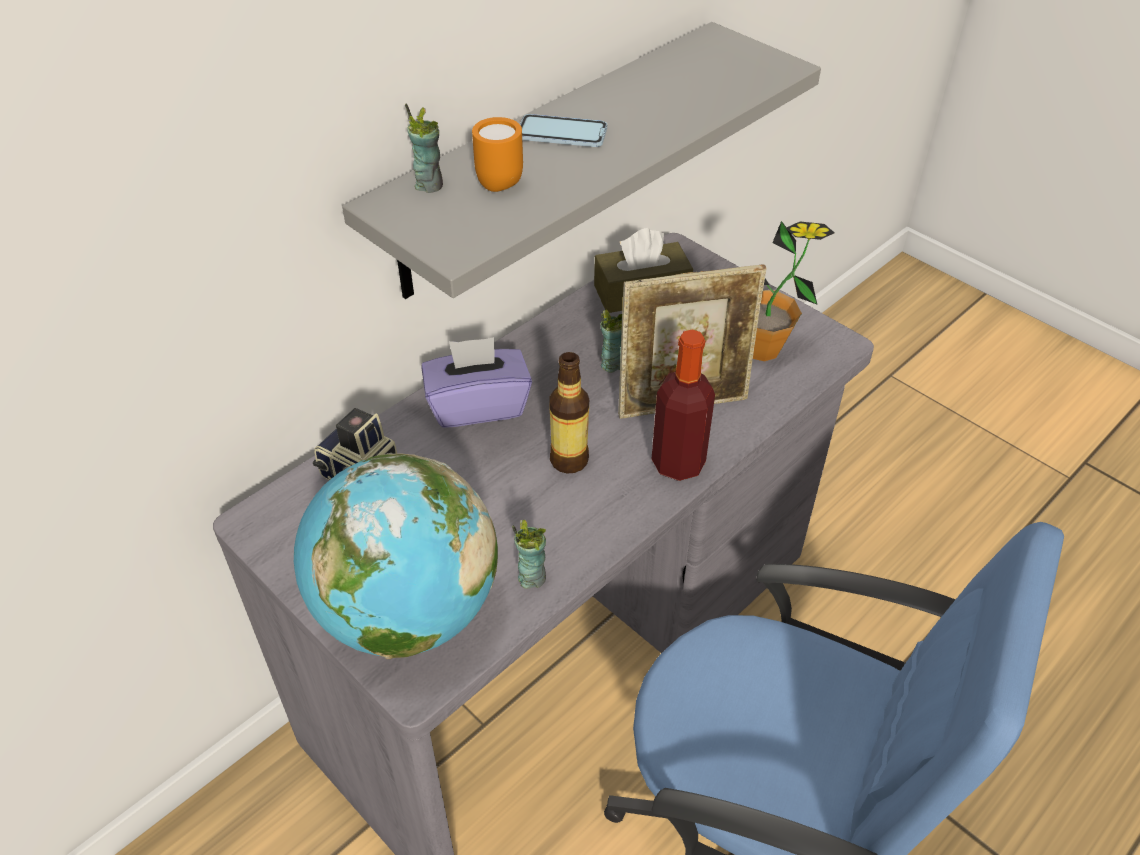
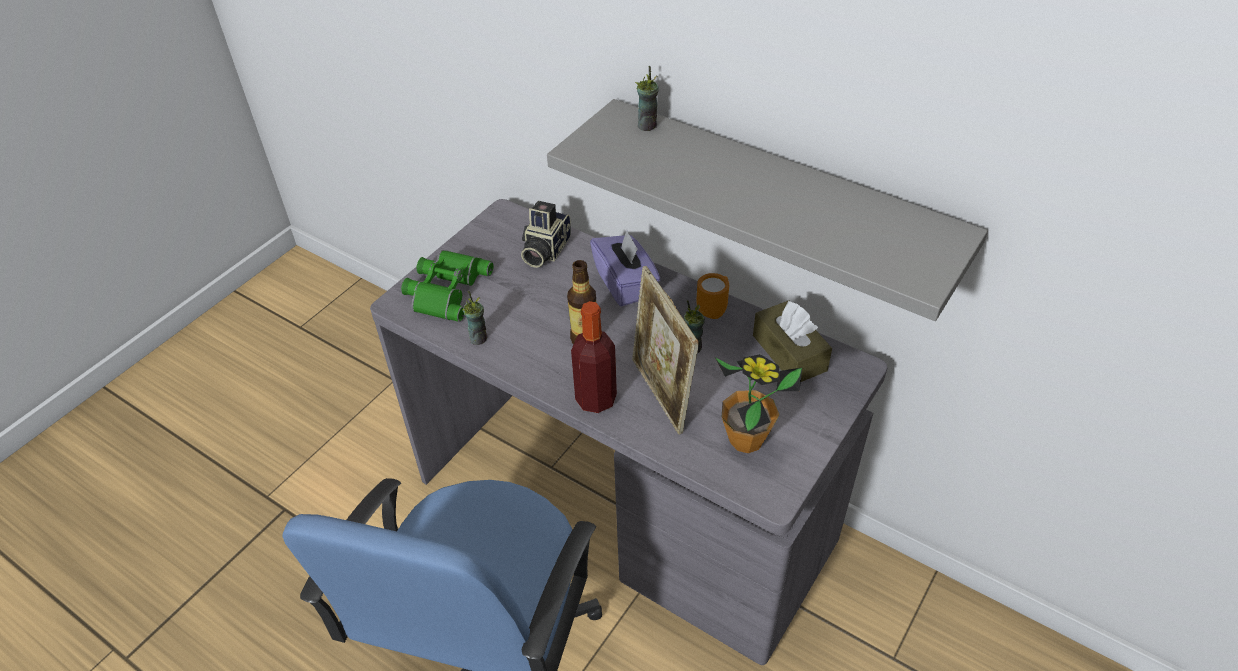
camera: 80 degrees right, 0 degrees up
(407, 613) = (445, 289): globe -> green binoculars
(495, 181) = (662, 151): orange mug -> orange mug (714, 310)
(562, 134) = (739, 171): phone -> none

